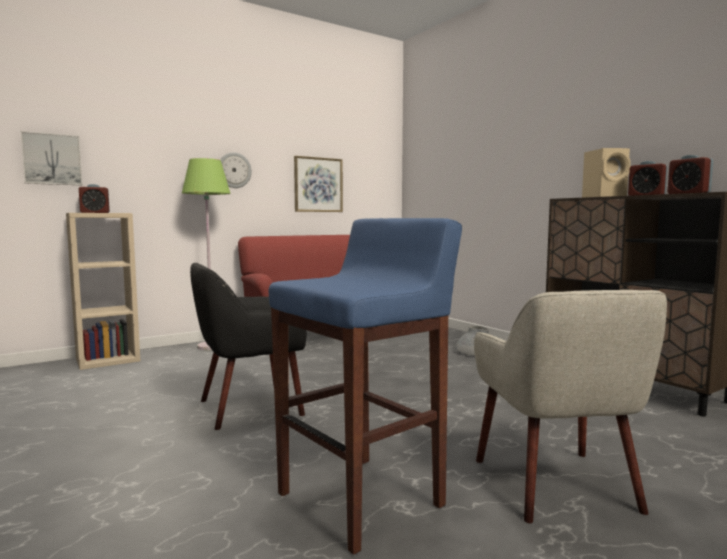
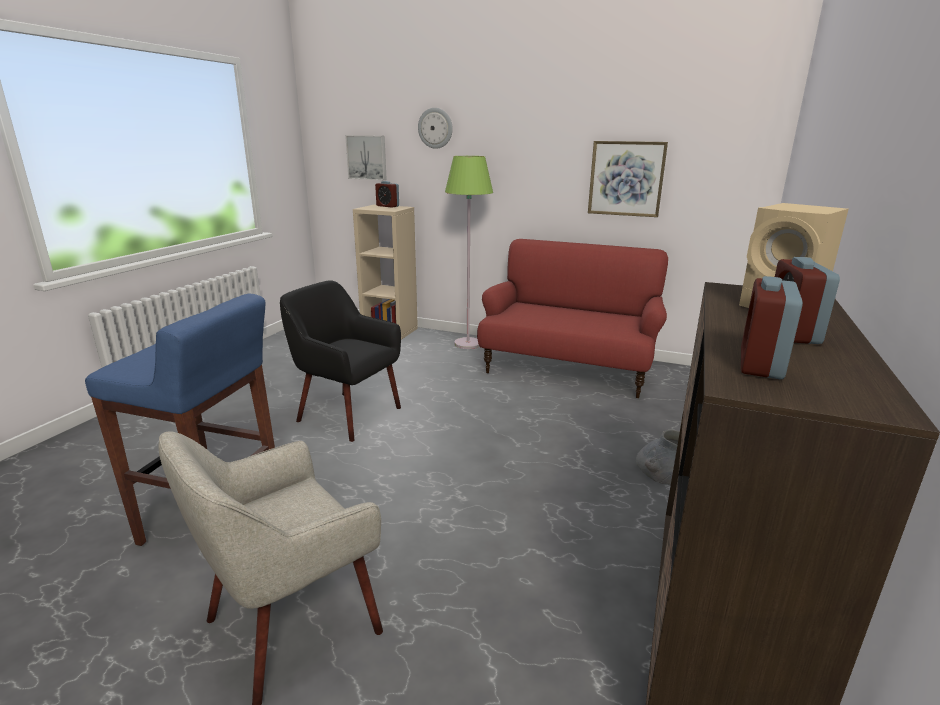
camera: 55 degrees right, 15 degrees up
(234, 170) = (518, 162): wall clock -> wall clock (435, 128)

